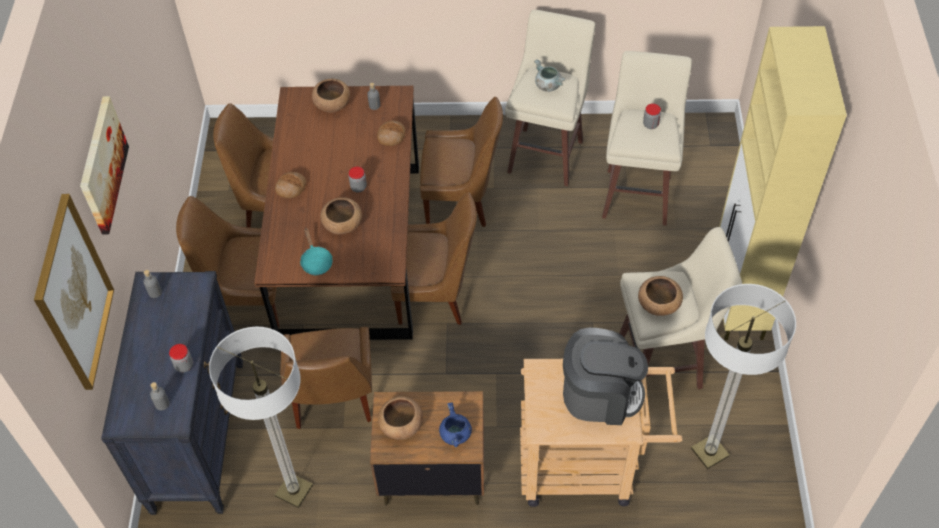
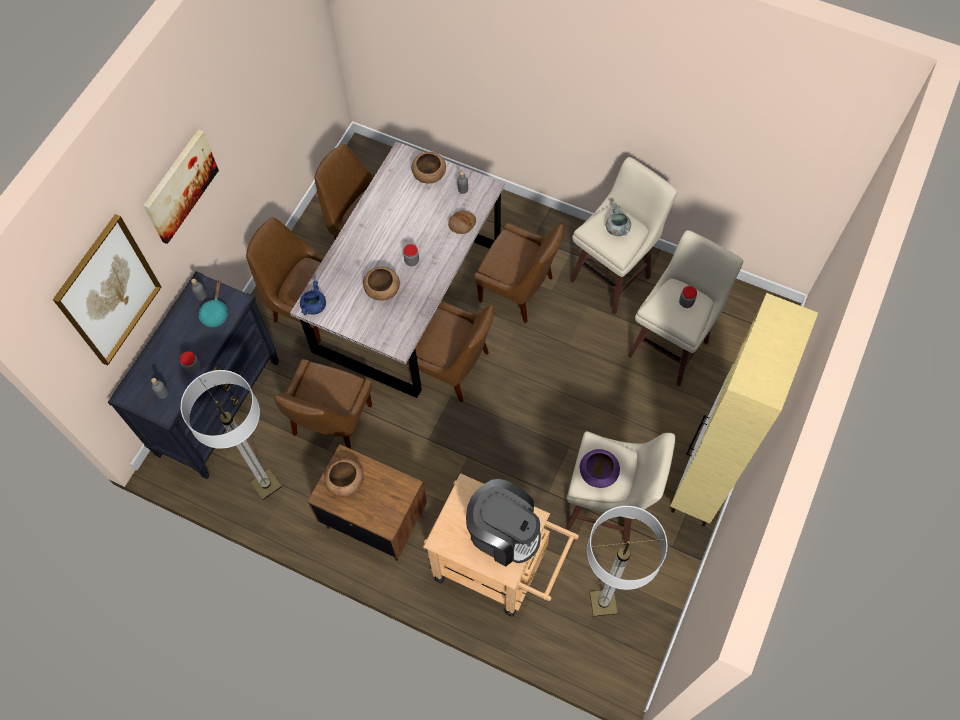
camera: 25 degrees right, 10 degrees up
(291, 187) = (359, 239): bread -> none
(316, 261) = (345, 313): turquoise frying pan -> turquoise frying pan (215, 312)
(349, 248) = (407, 296): brown dining table -> grey dining table
(455, 434) = (382, 509): blue cooking pot -> blue cooking pot (314, 306)
(659, 305) = (598, 473): brown bowl -> purple bowl

